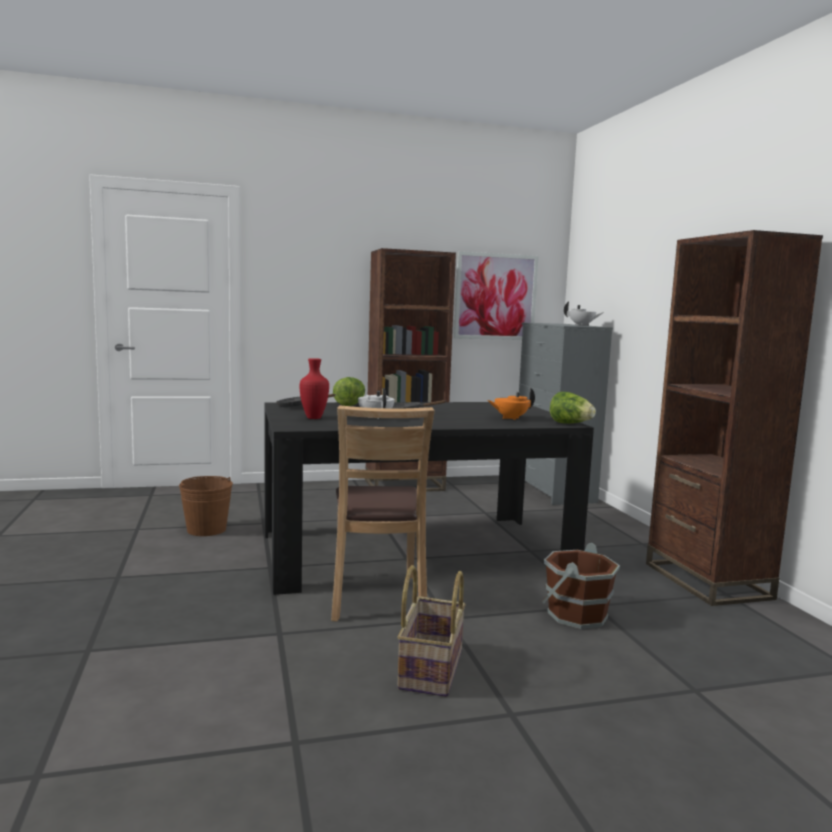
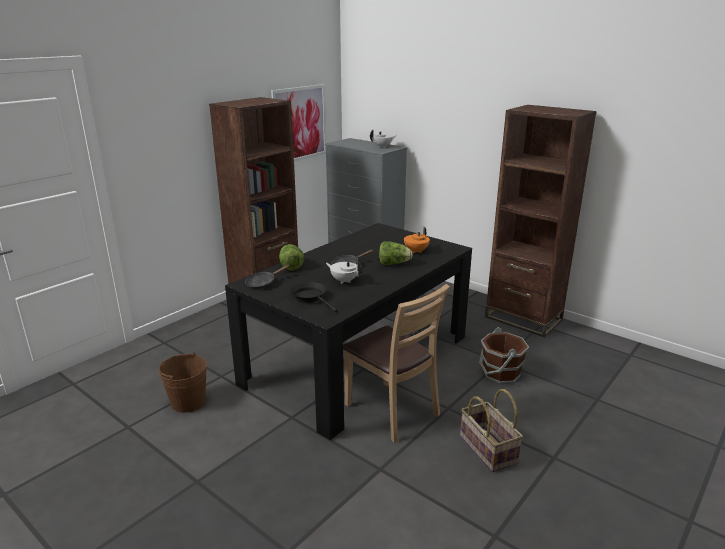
camera: 35 degrees left, 15 degrees up
(314, 418) = (310, 297): red vase -> black frying pan
(570, 424) = (455, 247): lettuce -> lettuce (393, 264)

